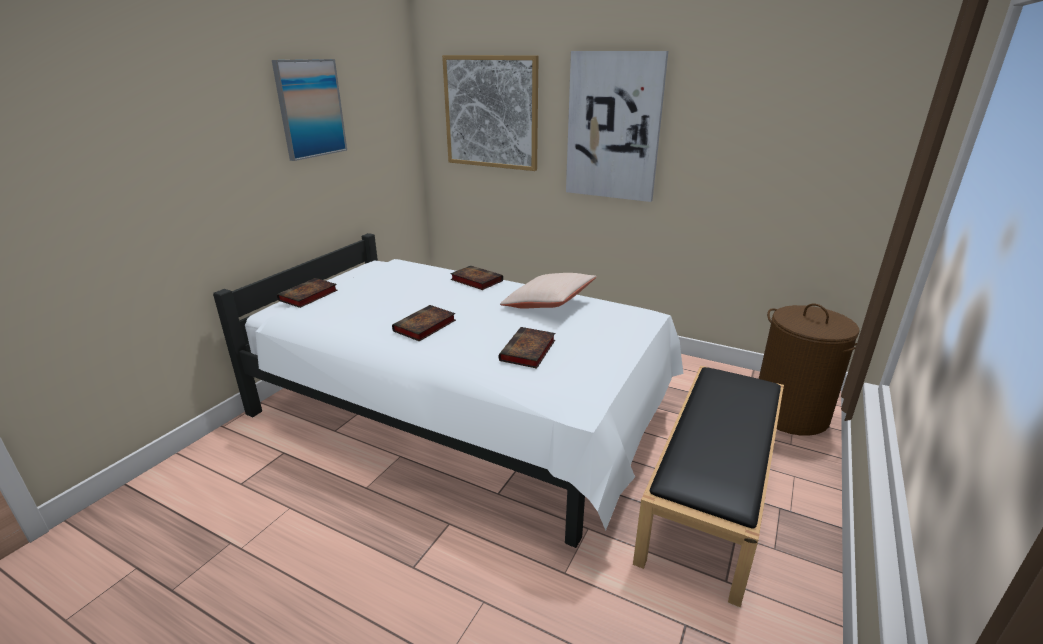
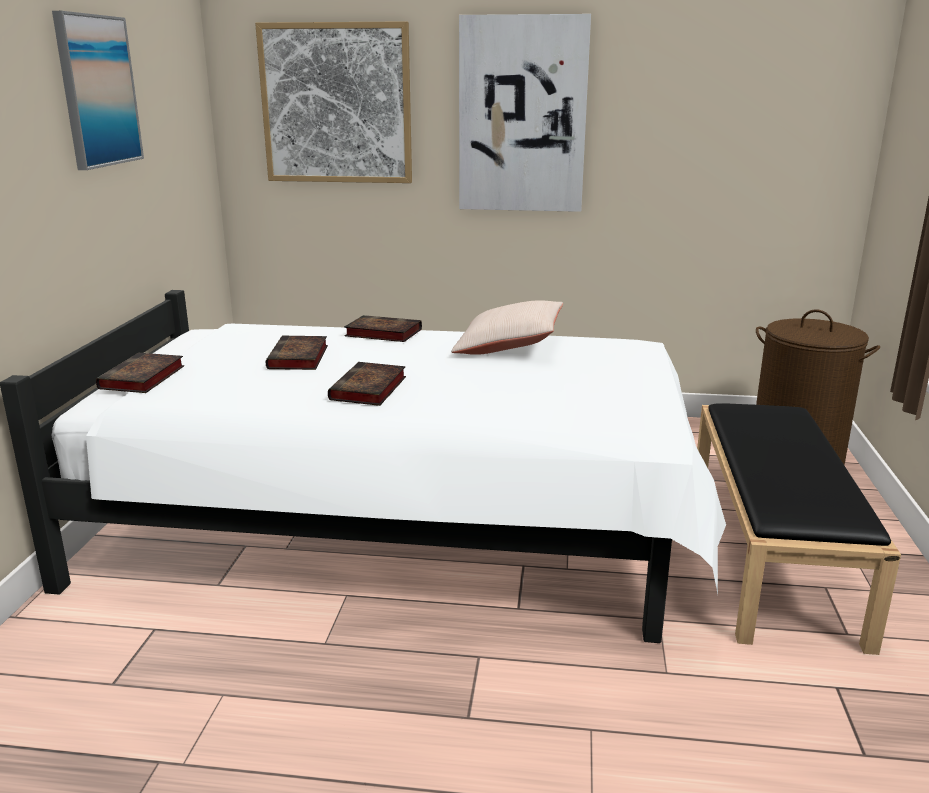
camera: 20 degrees left, 5 degrees down
(528, 351) = (538, 396): book -> book (298, 358)

